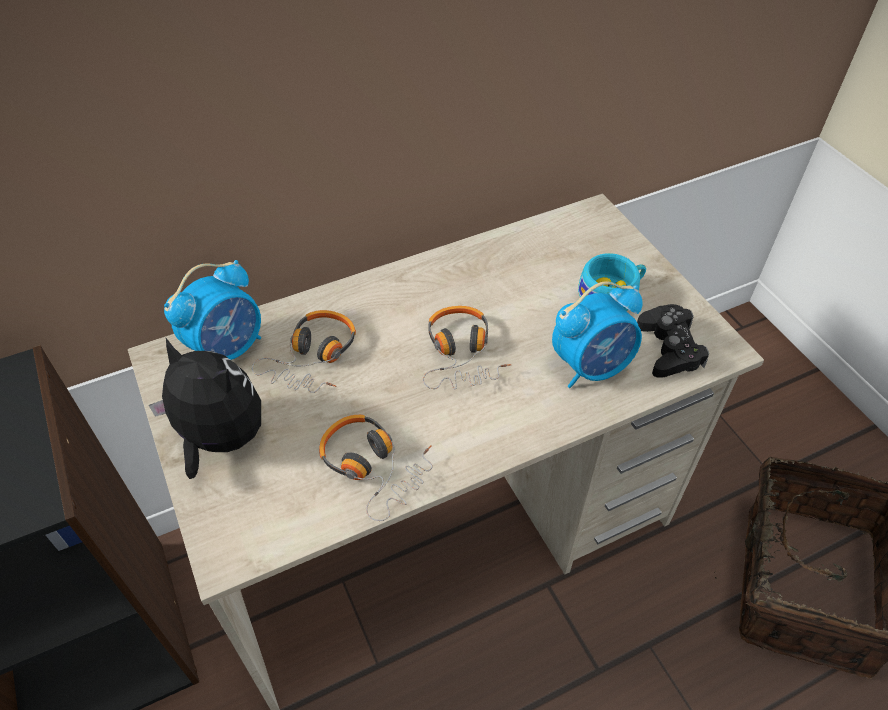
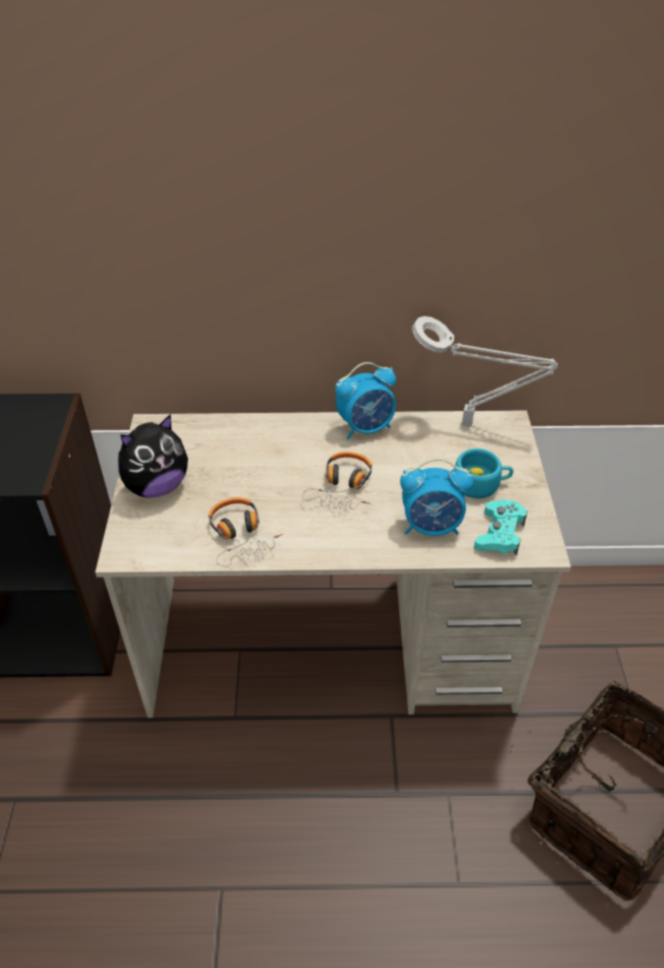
camera: 25 degrees right, 5 degrees down
(219, 439) = (156, 486): plush toy -> plush toy turned 90 degrees clockwise
(228, 348) = (193, 433): alarm clock -> alarm clock (366, 427)
(313, 358) = (243, 457): headphones -> none
(556, 228) = (471, 424): none -> grey table lamp
(669, 348) = (500, 533): black game controller -> turquoise game controller

